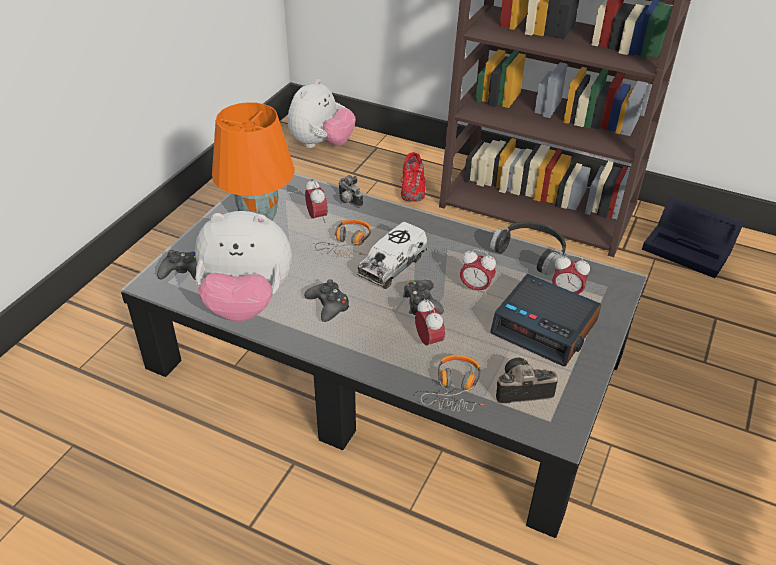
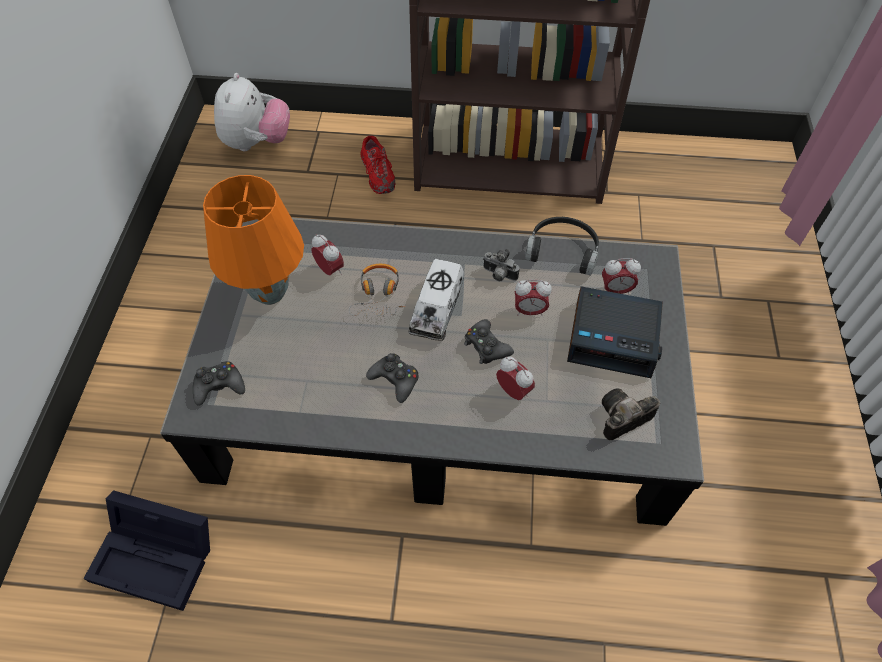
camera: 20 degrees left, 15 degrees up
(246, 302) = (308, 404): plush toy -> none
(348, 201) = (353, 239): camera -> camera (498, 275)
(455, 389) = (563, 439): headphones -> none
(690, 249) = (665, 174): black storage box -> black storage box (158, 556)

